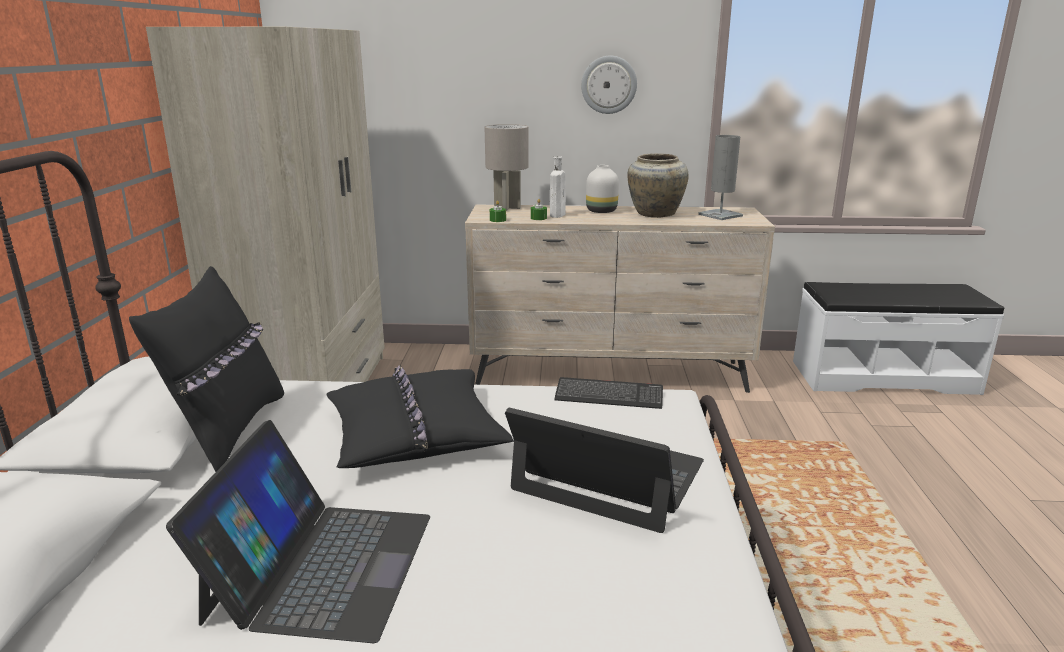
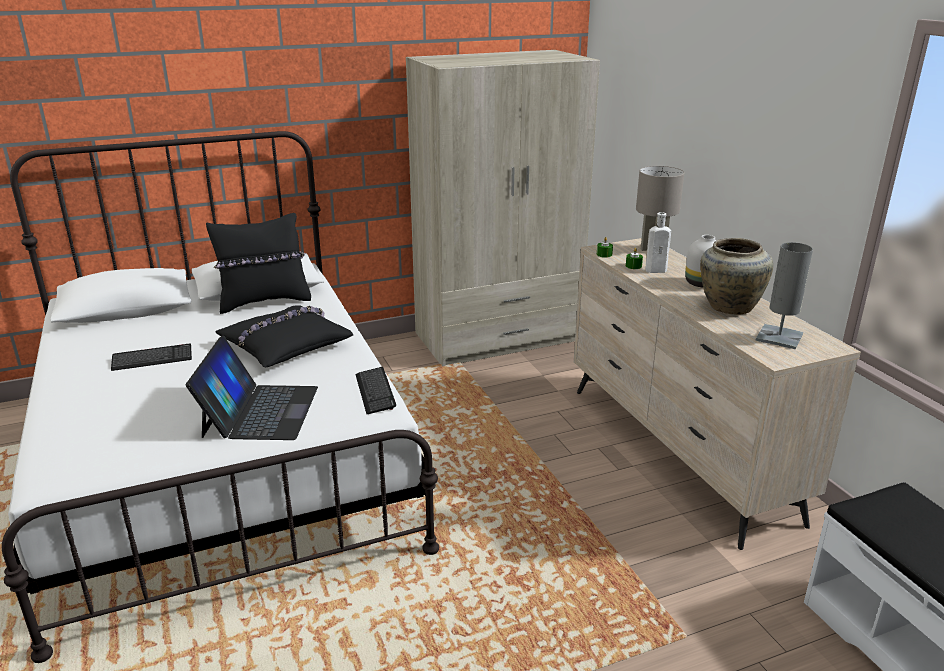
camera: 65 degrees right, 5 degrees up
(321, 565) = (152, 359): laptop -> keyboard
(608, 85) = (782, 151): wall clock -> none

